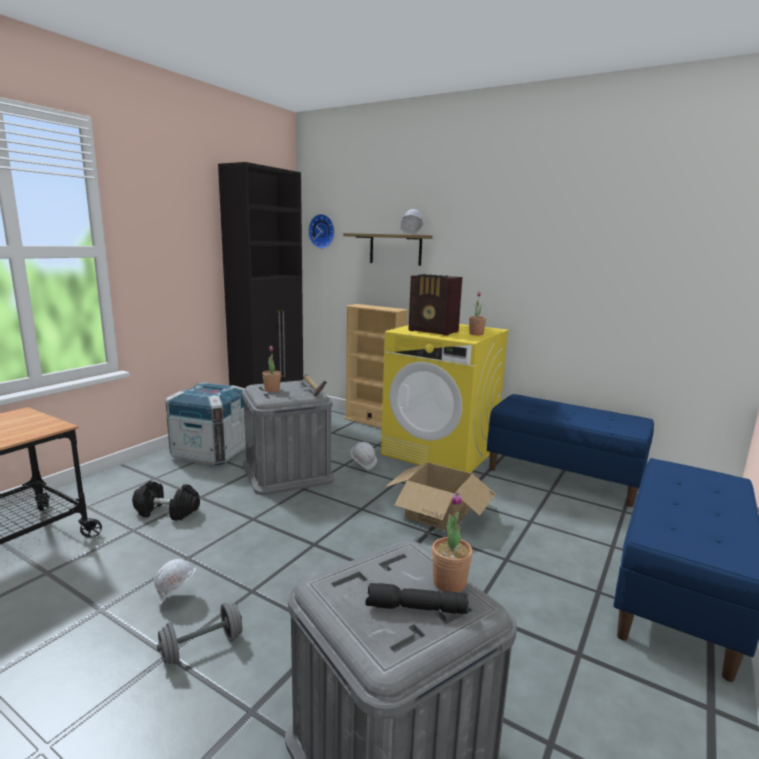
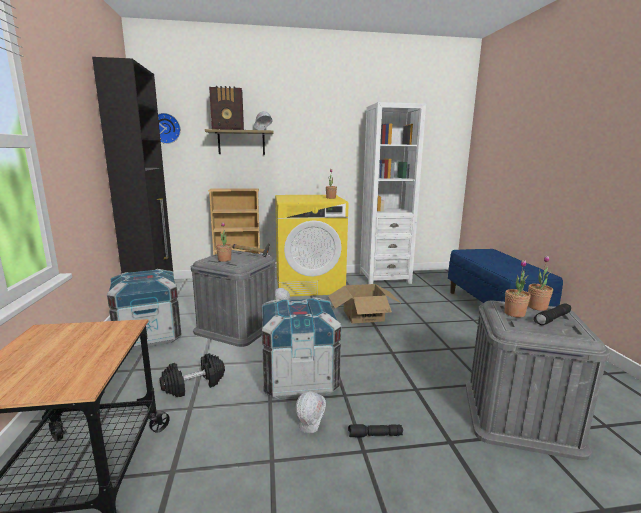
camera: 40 degrees left, 0 degrees up
(202, 648) = (374, 435): grey dumbbell -> black flashlight
(246, 550) = (299, 378): none -> crate
(384, 572) = (514, 314): none -> potted plant
(434, 331) = (305, 199): radio -> radio (229, 130)
(563, 475) = (384, 278): blue bench -> white bookcase

